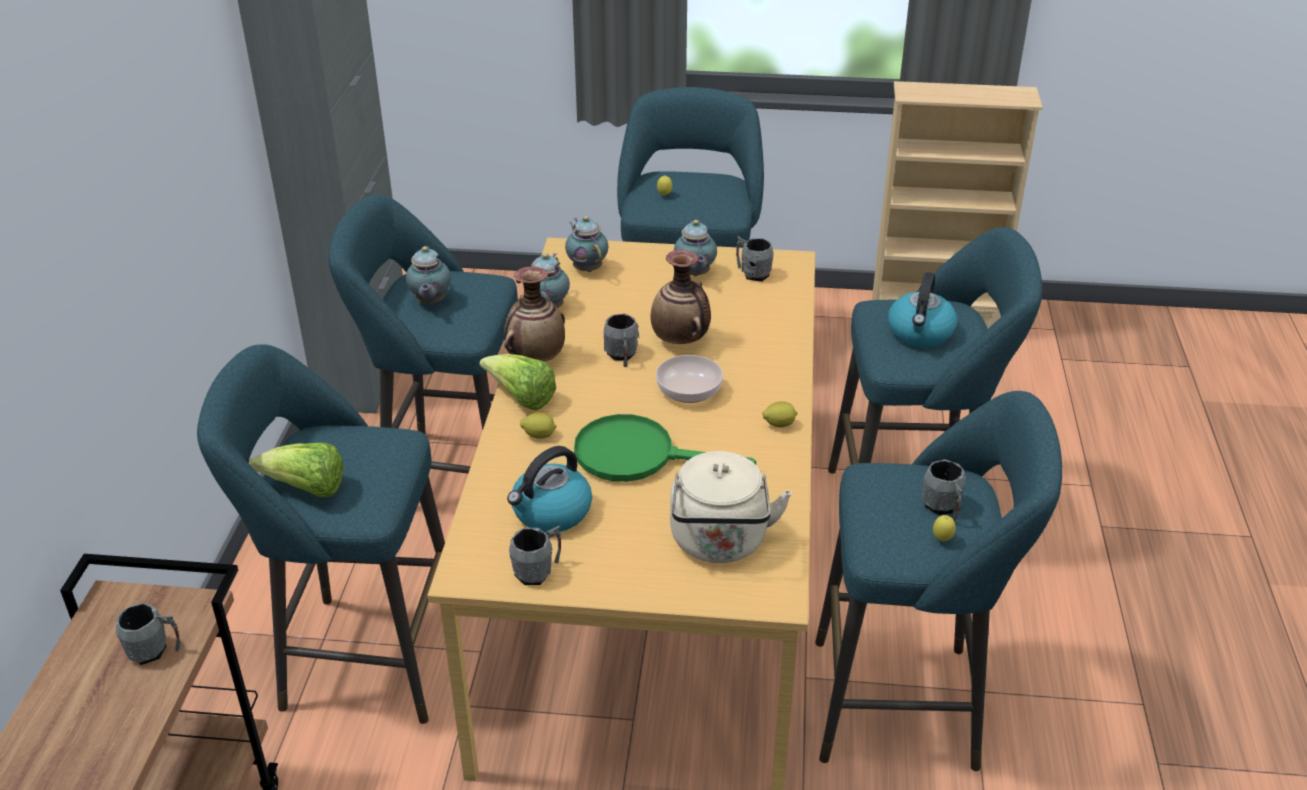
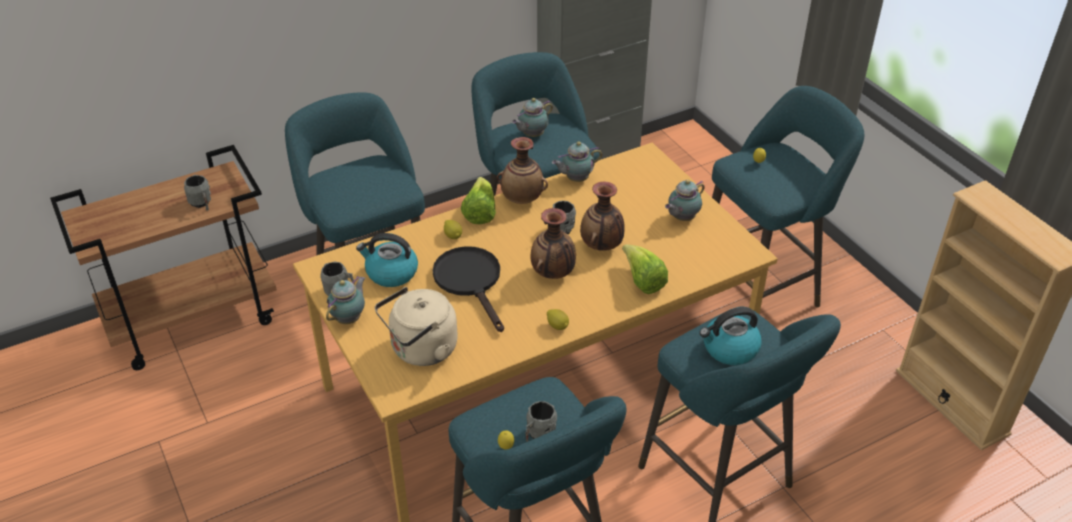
camera: 55 degrees right, 5 degrees up
(306, 489) = (334, 182): lettuce -> lettuce (643, 281)
(587, 268) = (636, 173): teapot -> teapot (349, 318)
(638, 455) = (471, 282): green frying pan -> black frying pan
(690, 391) = (553, 273): bowl -> vase
(752, 273) = (714, 242): grey mug -> none

